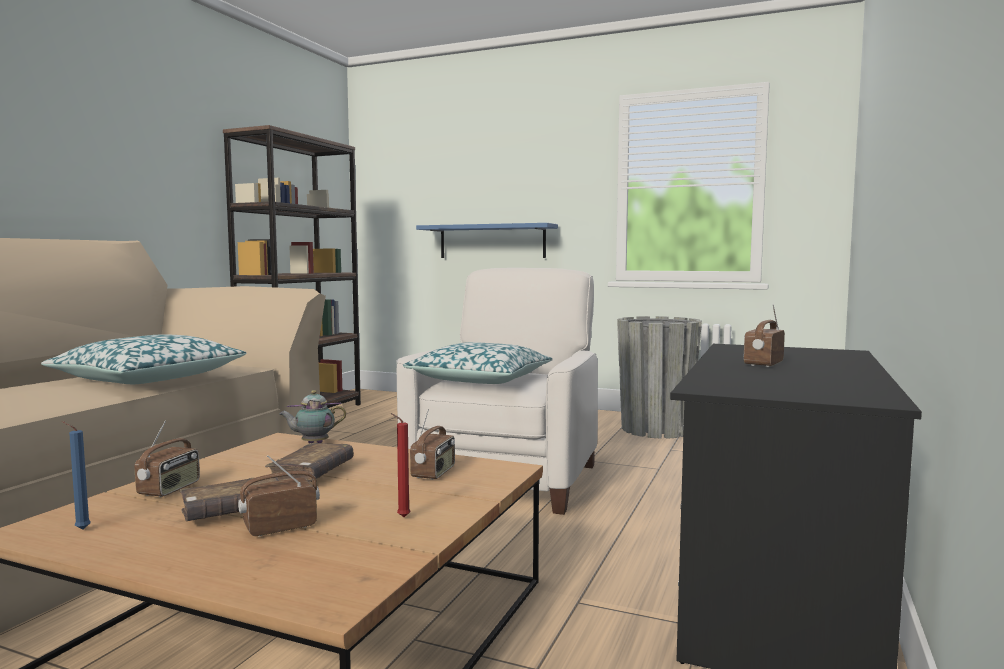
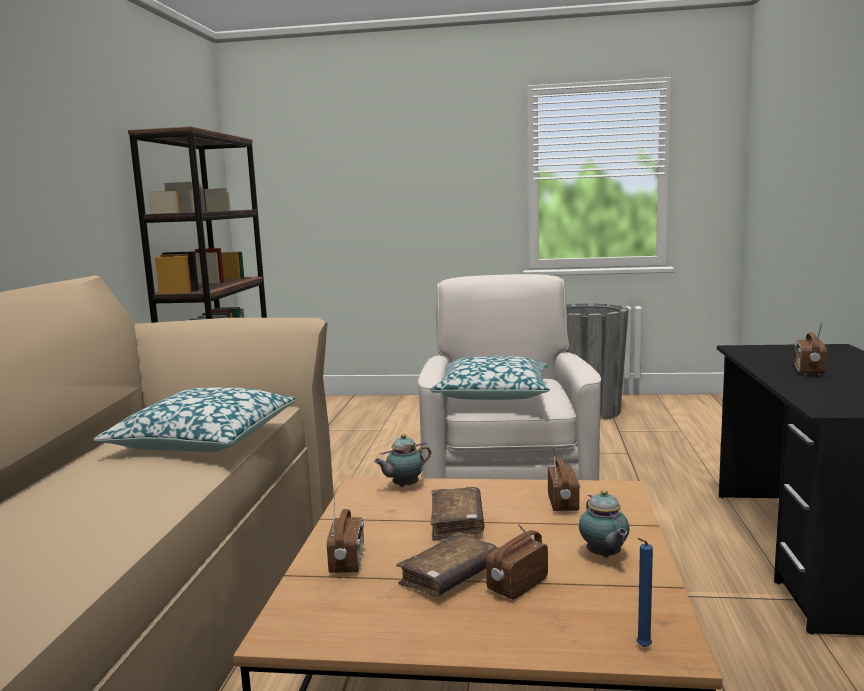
camera: 15 degrees left, 5 degrees up
(80, 529) = (333, 623): blue candle -> blue candle (642, 648)
(401, 517) = (604, 556): red candle -> teapot
(492, 241) = (397, 234): blue shelf -> none

